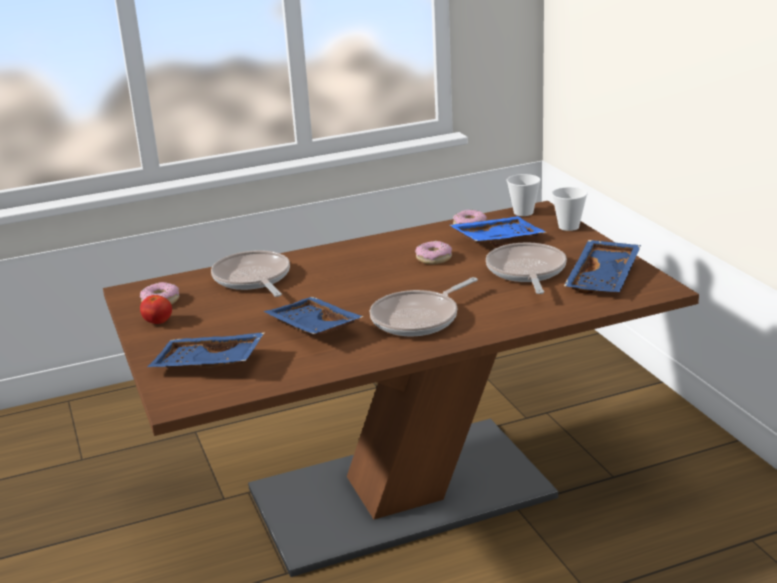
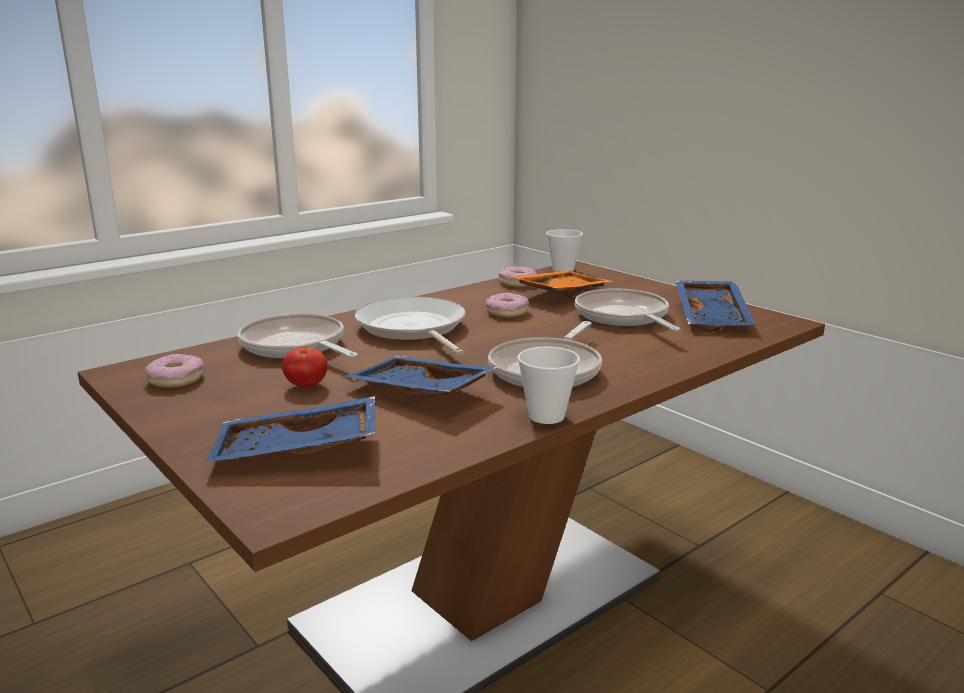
camera: 20 degrees left, 5 degrees down
(158, 322) = (185, 404): tomato -> tomato (306, 385)
(347, 270) = (413, 329): none -> frying pan
(496, 240) = (560, 292): blue tray -> orange tray
(568, 227) = (623, 278): cup -> cup (546, 416)

